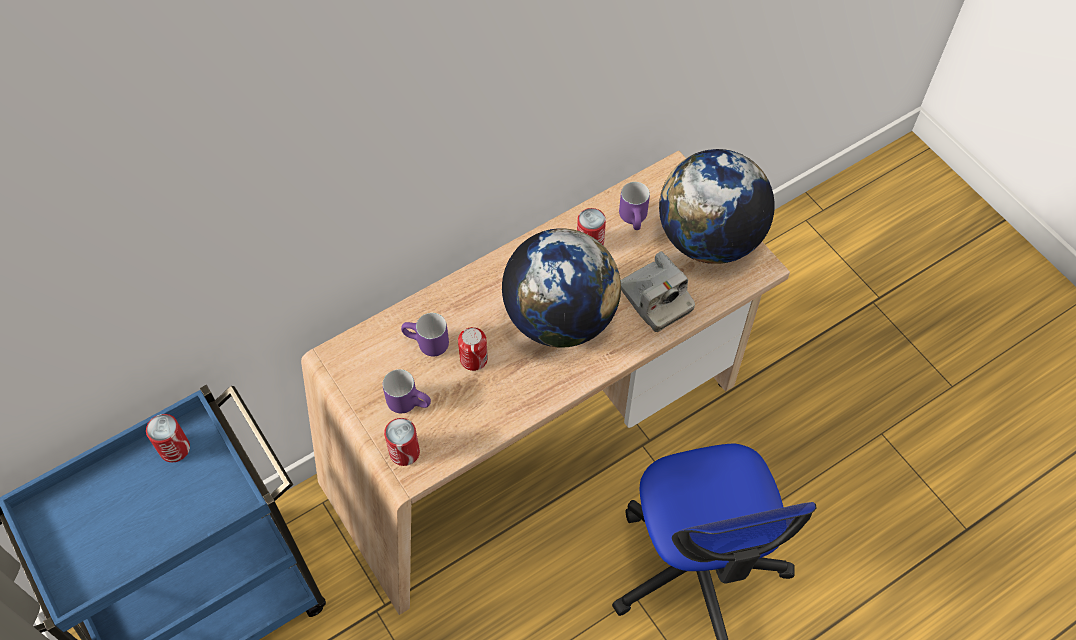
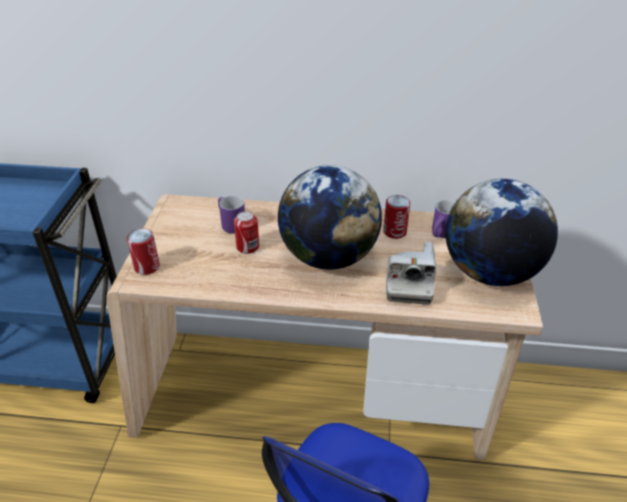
camera: 40 degrees right, 20 degrees down
(174, 448) = (40, 191): can -> none
(410, 401) = (184, 245): purple mug -> none

